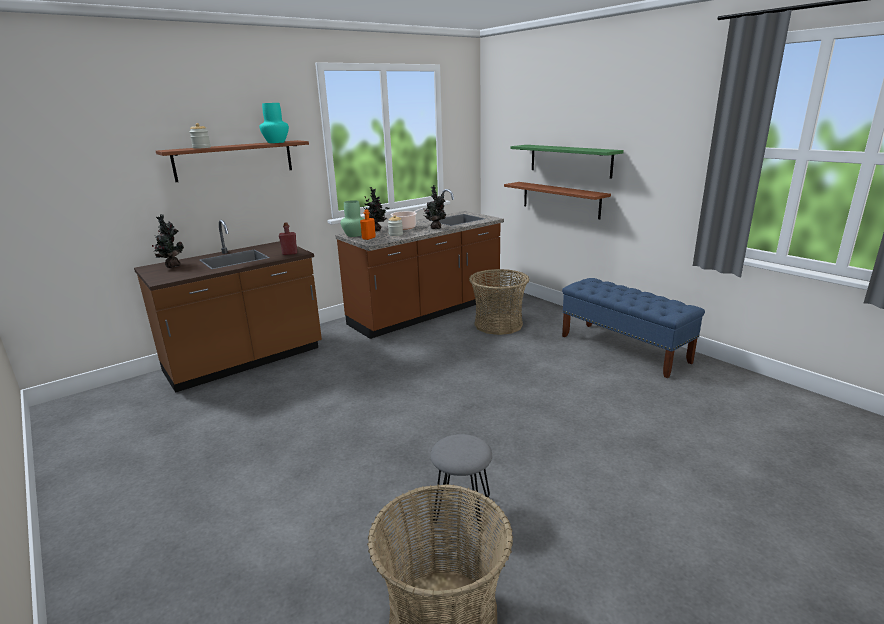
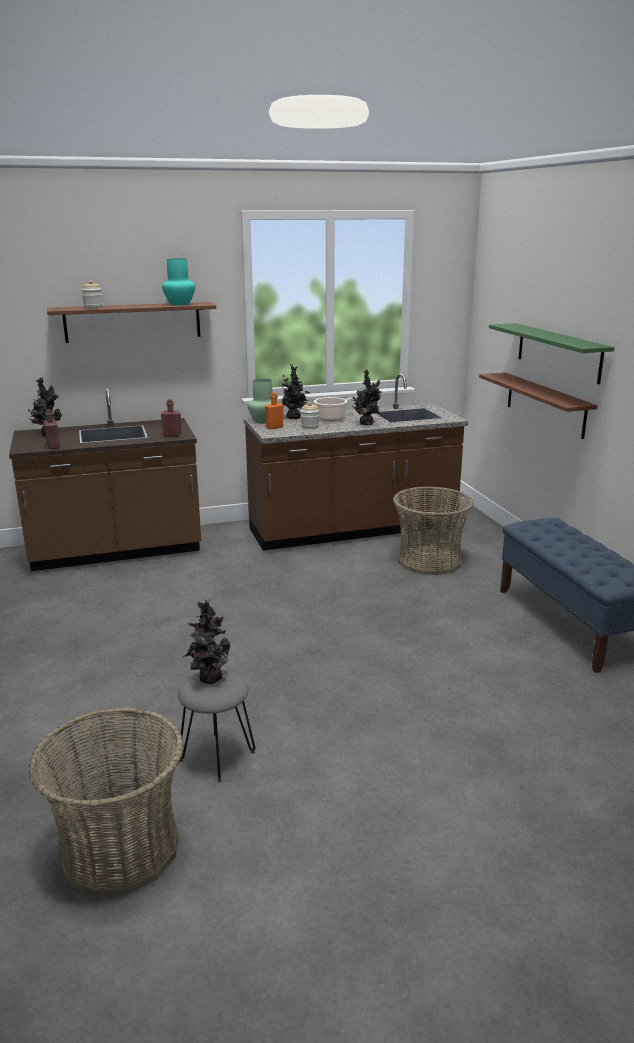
camera: 20 degrees right, 0 degrees up
(189, 275) = (53, 447): none -> red bottle
(453, 444) = (208, 678): none -> potted plant

